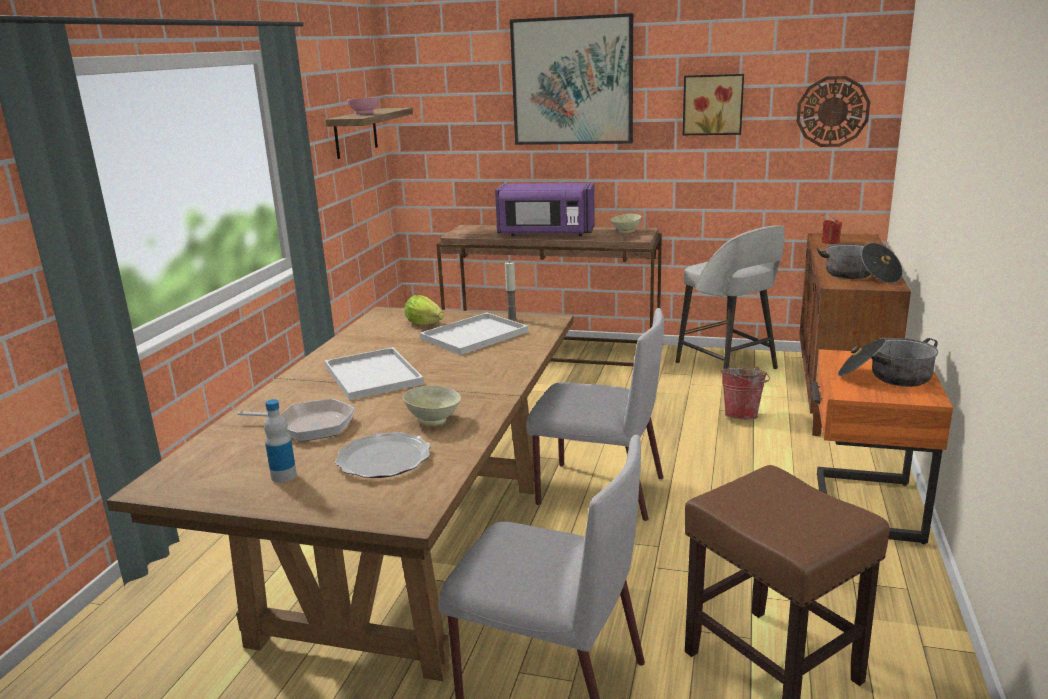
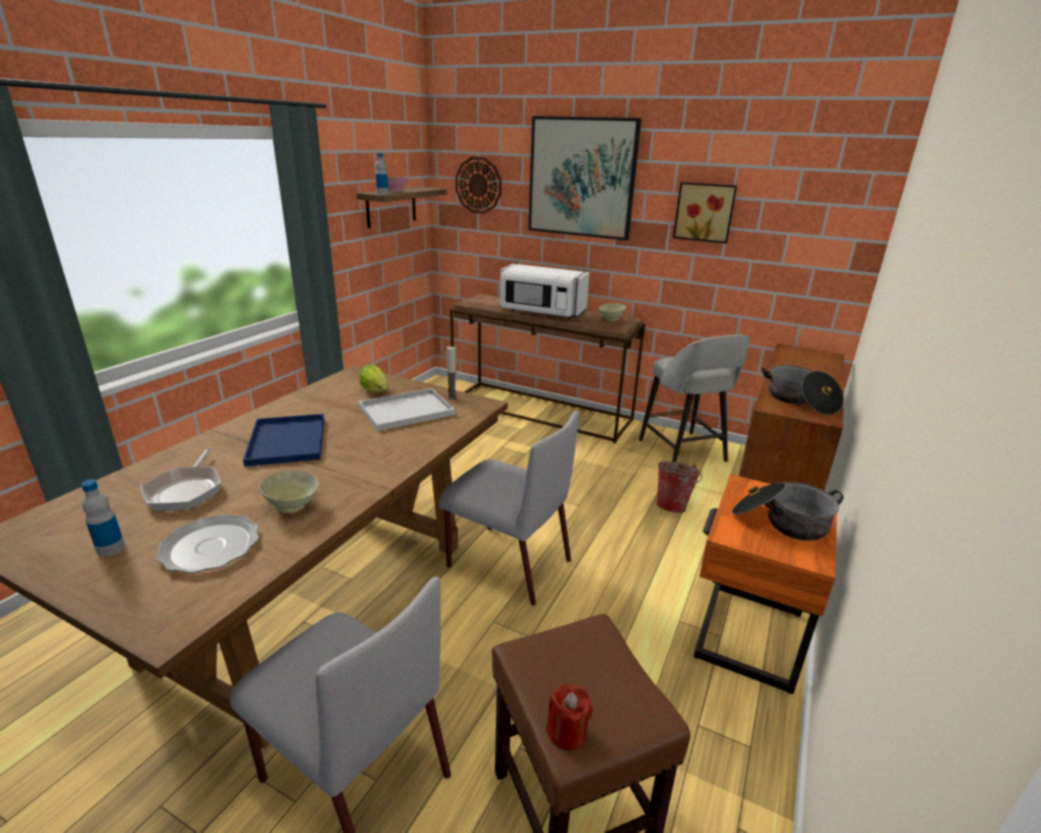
camera: 10 degrees right, 5 degrees up
(310, 425) = (186, 490): frying pan -> frying pan turned 60 degrees clockwise
(357, 117) = (382, 193): none -> bottle
(371, 375) = (286, 440): white tray -> blue tray
(545, 234) = (541, 312): purple microwave -> white microwave
(830, 242) = (792, 356): red candle -> red candle (567, 732)
(832, 111) = (818, 231): wall clock -> wall clock (478, 185)

